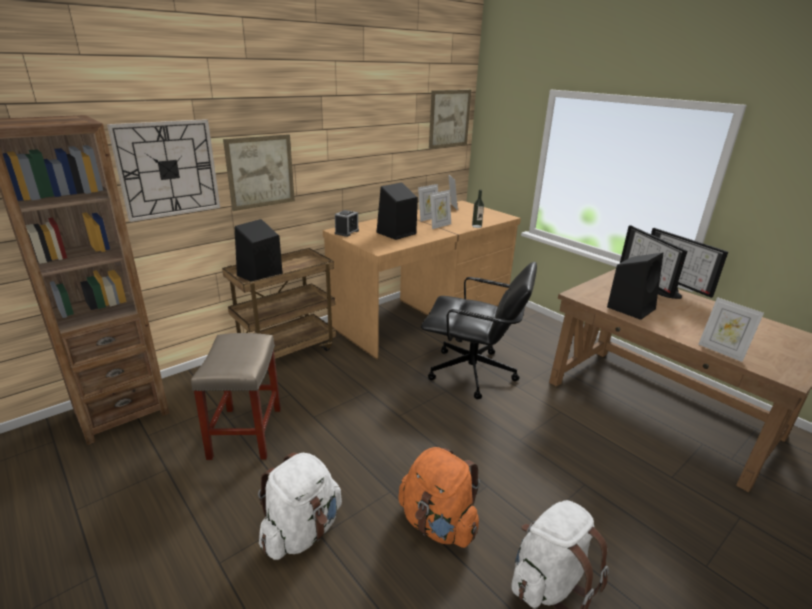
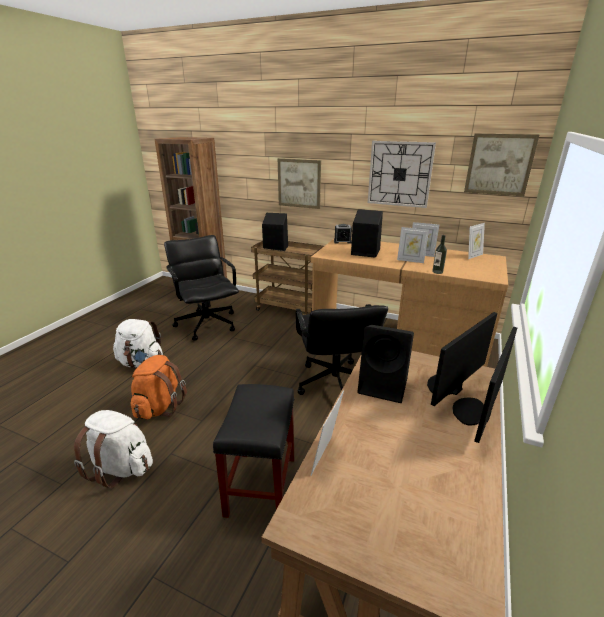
camera: 65 degrees right, 0 degrees up
(168, 169) = (248, 172): wall clock -> wall clock (400, 174)
(246, 432) = (207, 323): beige stool -> black office chair
(601, 462) = (261, 484): none -> black stool

